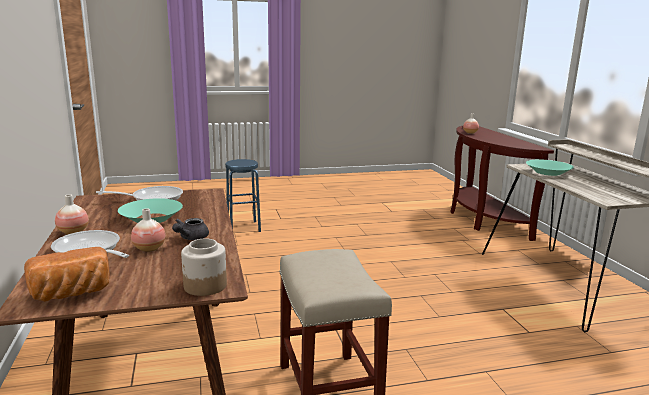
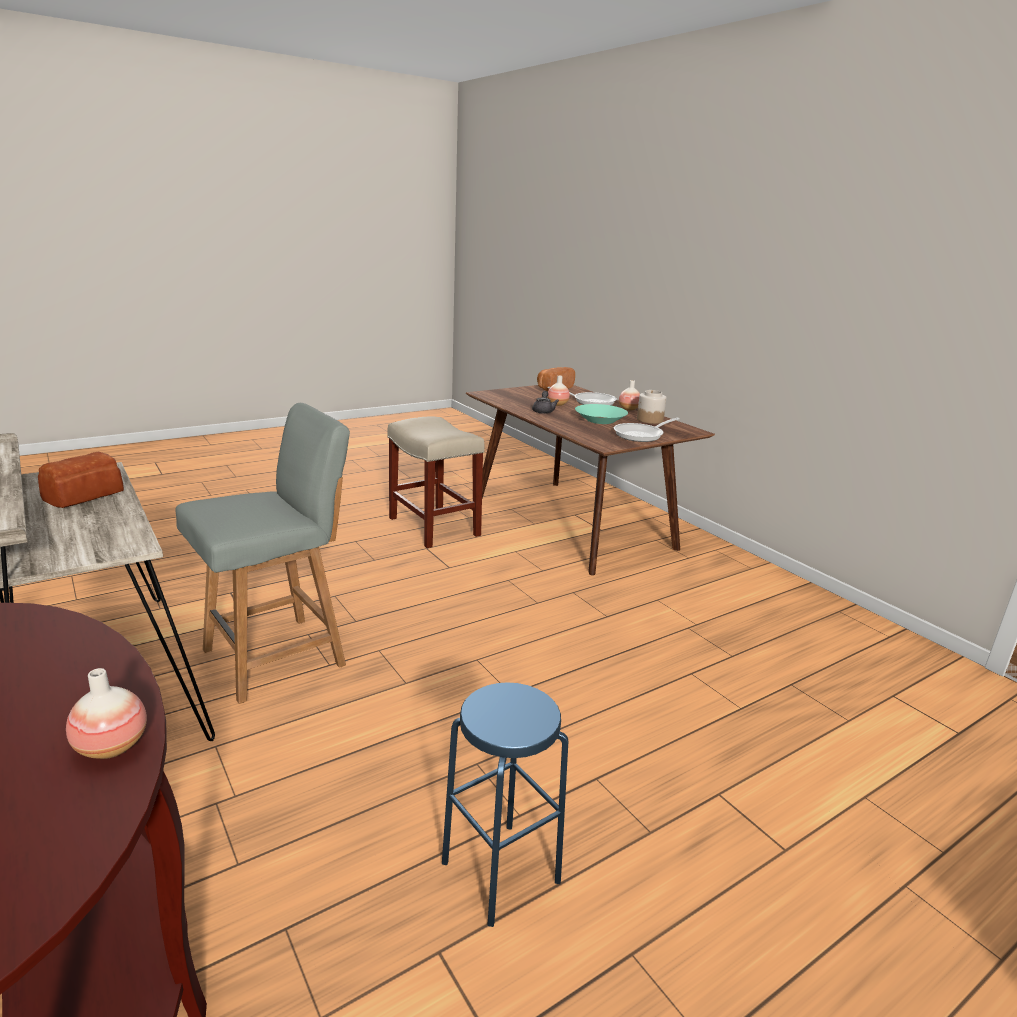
camera: 160 degrees right, 5 degrees up
(205, 286) = (493, 393): jar -> jar (649, 420)
(243, 227) = (746, 729): blue stool -> blue stool (501, 872)
(467, 282) = (278, 656): none -> grey chair
(548, 172) = (101, 528): turquoise bowl -> none
(586, 186) = (85, 495): none -> bread

